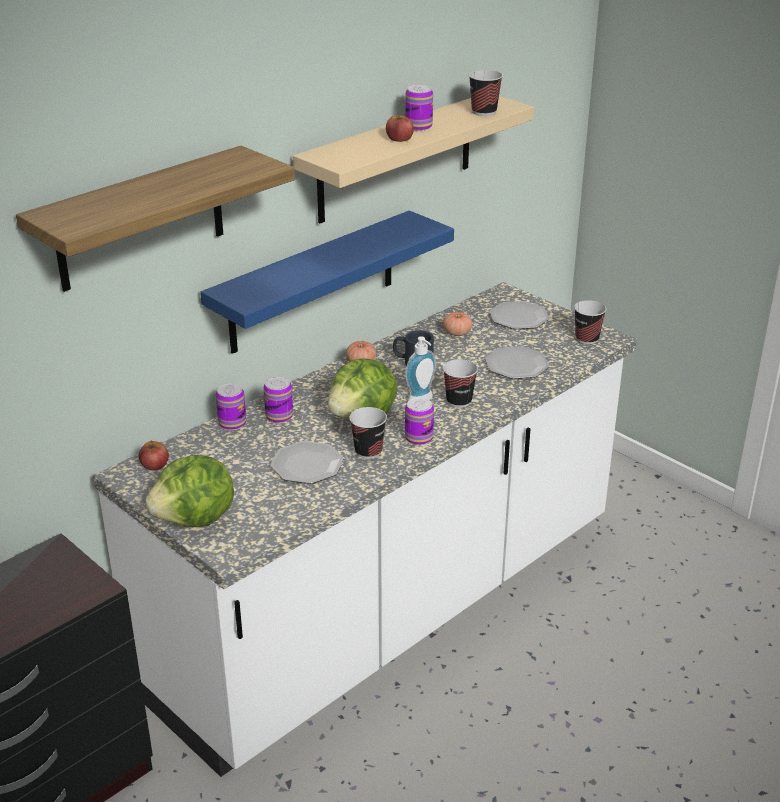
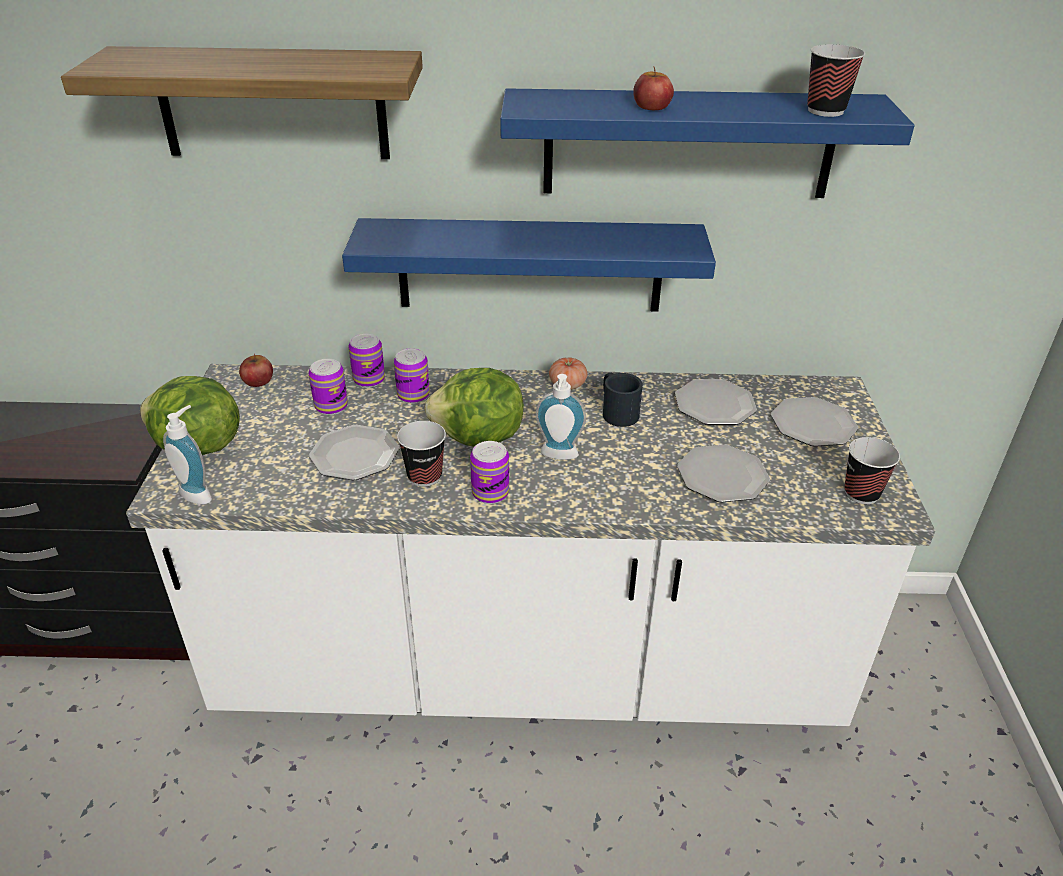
camera: 45 degrees right, 5 degrees up
(249, 538) = (199, 493): none -> soap dispenser
(396, 158) = (688, 144): beige shelf -> blue shelf
(418, 127) = (704, 102): can -> can (331, 406)
(457, 333) = (714, 405): tomato -> plate
(459, 401) = (594, 479): cup -> none

